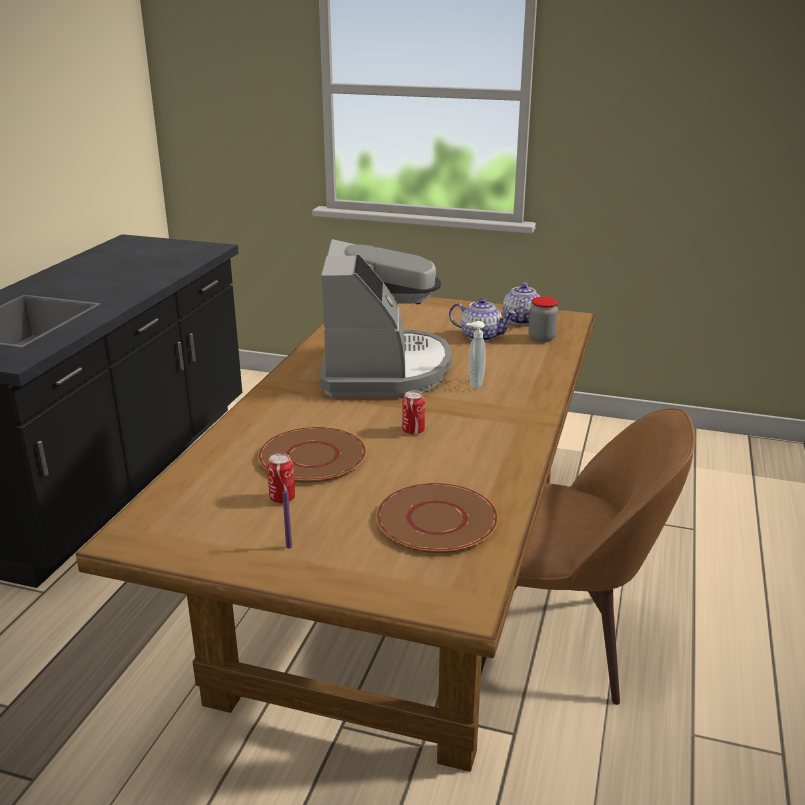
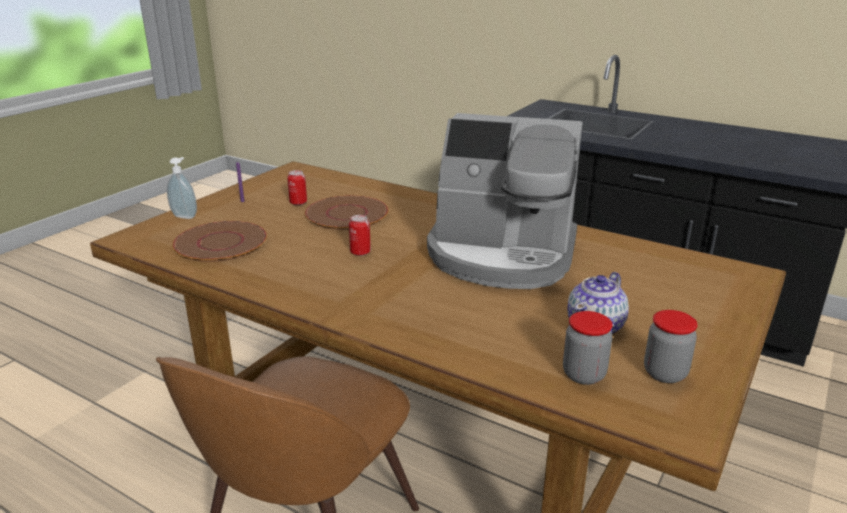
camera: 105 degrees right, 0 degrees up
(474, 383) = (446, 296): soap dispenser -> soap dispenser (185, 216)
(521, 320) = (665, 373): teapot -> jar

